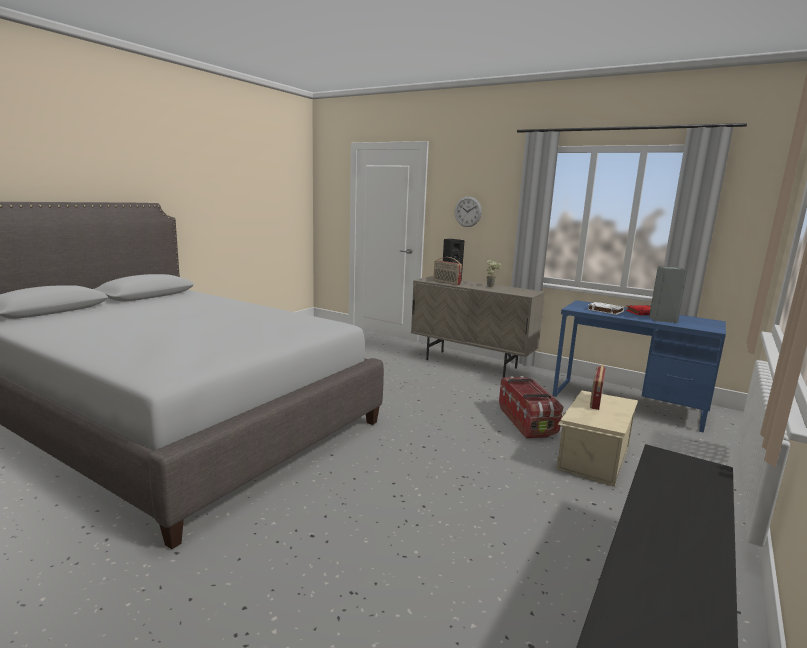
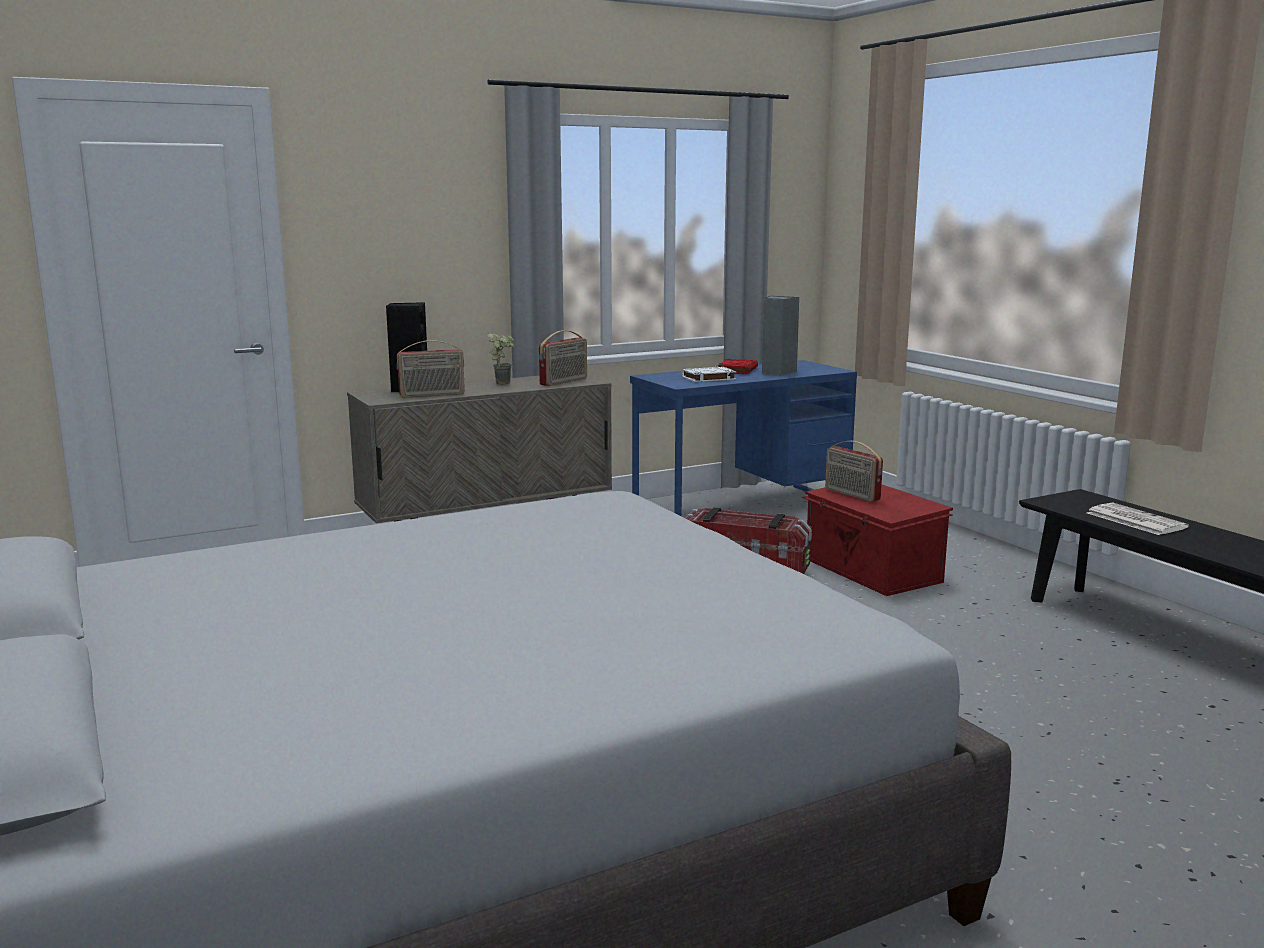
camera: 60 degrees left, 0 degrees up
(468, 211) = (390, 243): wall clock -> none
(516, 292) = (564, 381): none -> radio
(592, 458) = (871, 571): beige storage box -> red storage box
(675, 495) = (1134, 520): none -> newspaper

